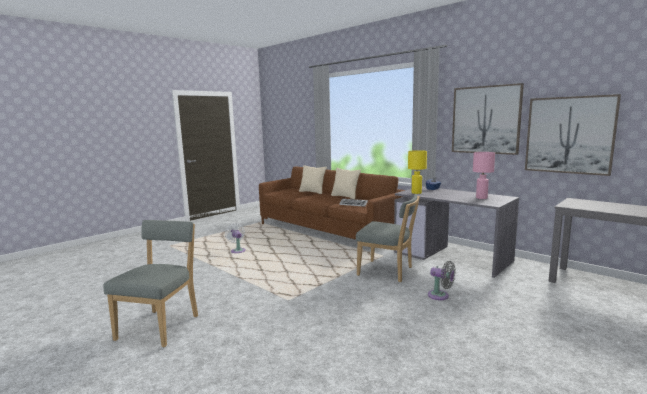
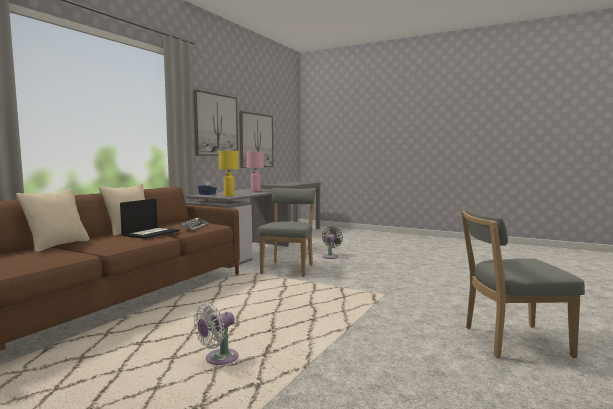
camera: 105 degrees left, 5 degrees down
(332, 199) = (151, 233): none -> laptop

